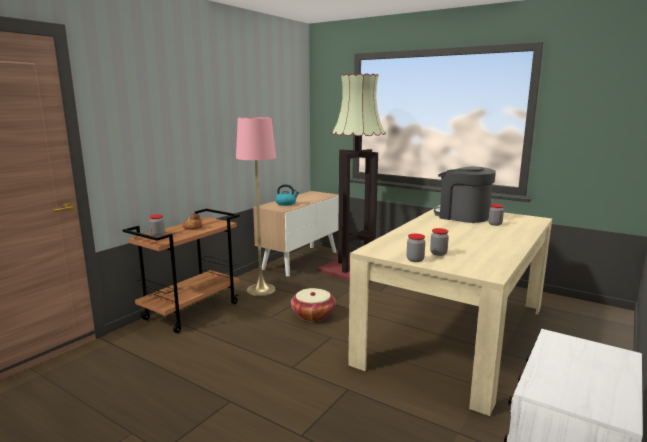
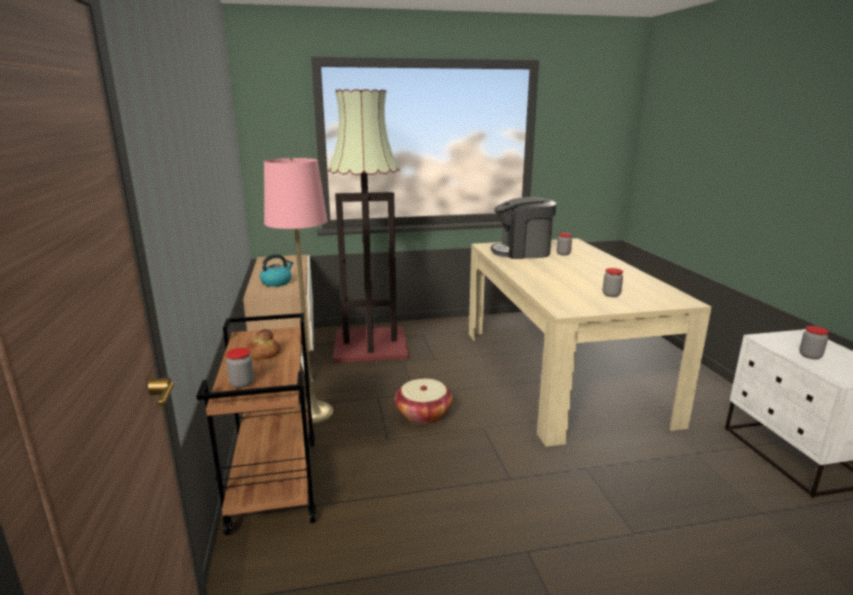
camera: 45 degrees left, 5 degrees up
(415, 260) = (616, 306): jar -> jar (810, 356)

